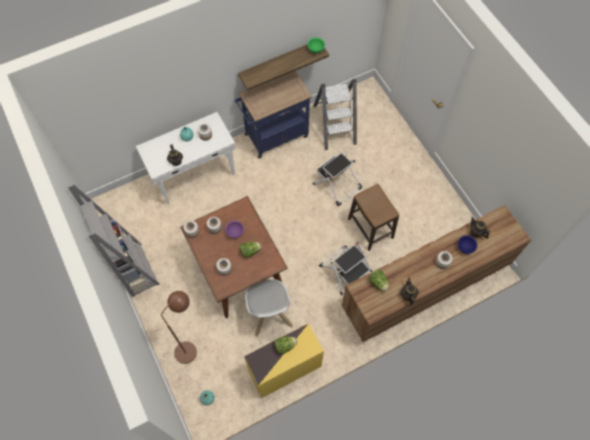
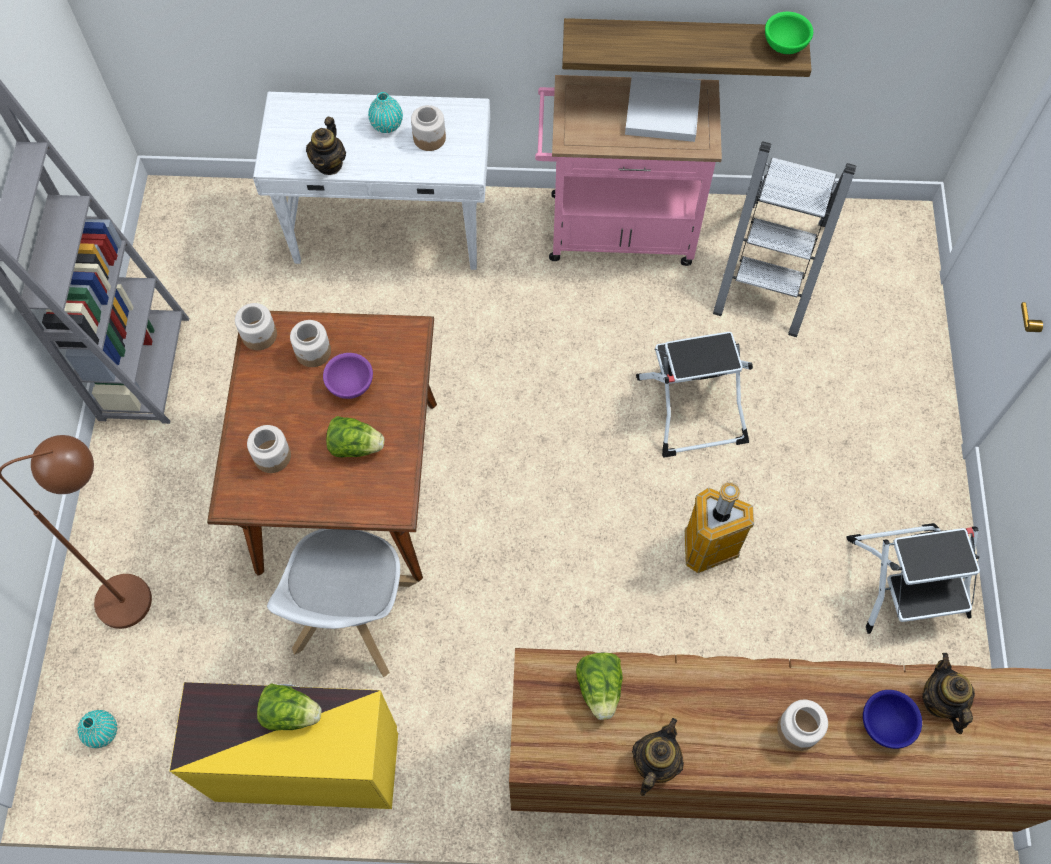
camera: 30 degrees right, 0 degrees up
(274, 136) = (615, 230): blue cart -> pink cart
(282, 88) = (662, 110): none -> white tray
(345, 270) = (588, 613): step ladder -> step ladder (905, 580)
(370, 228) = (709, 549): stool -> trash can

